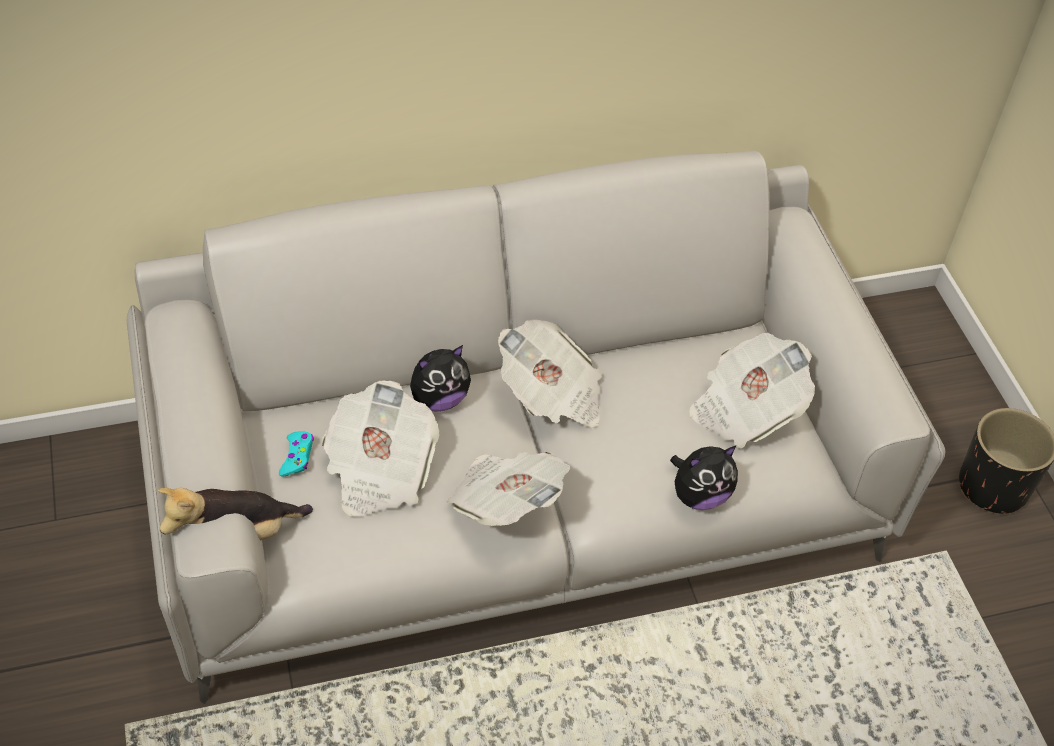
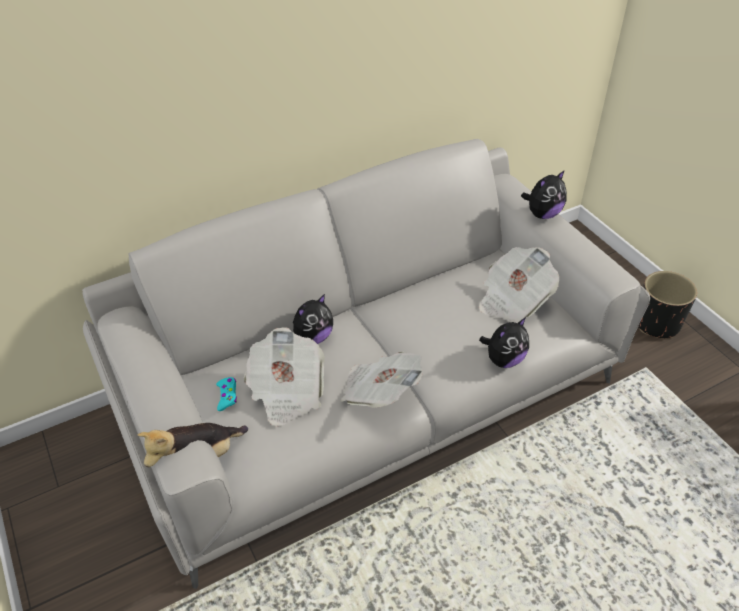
camera: 10 degrees left, 5 degrees down
(551, 395) = (387, 318): newspaper -> none
(827, 289) = (542, 214): none -> plush toy

